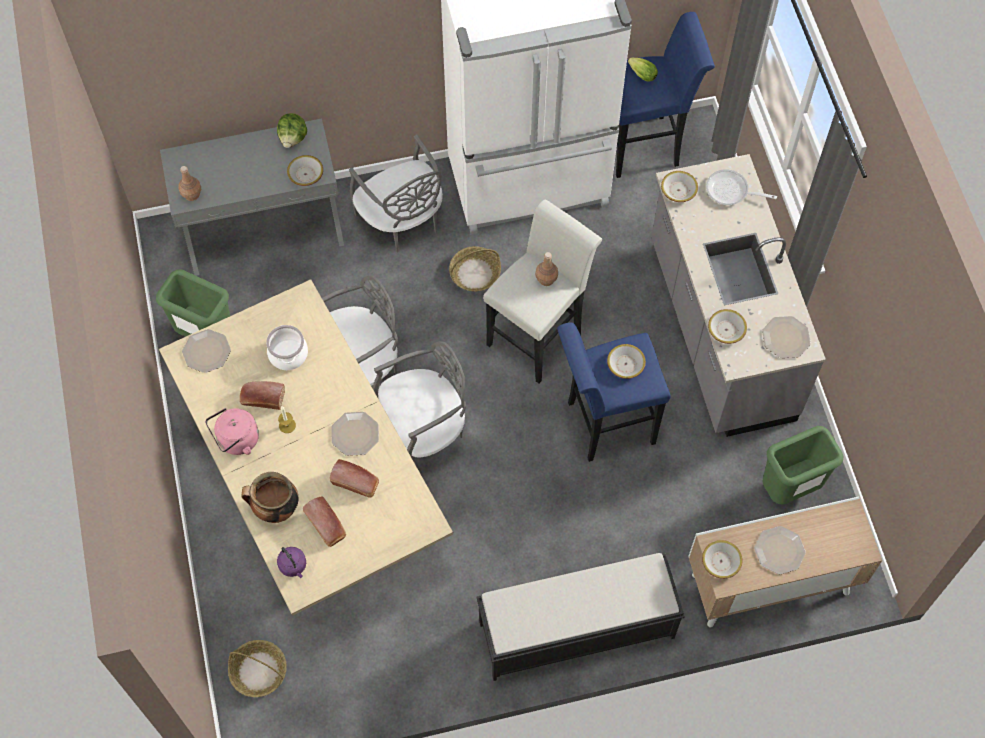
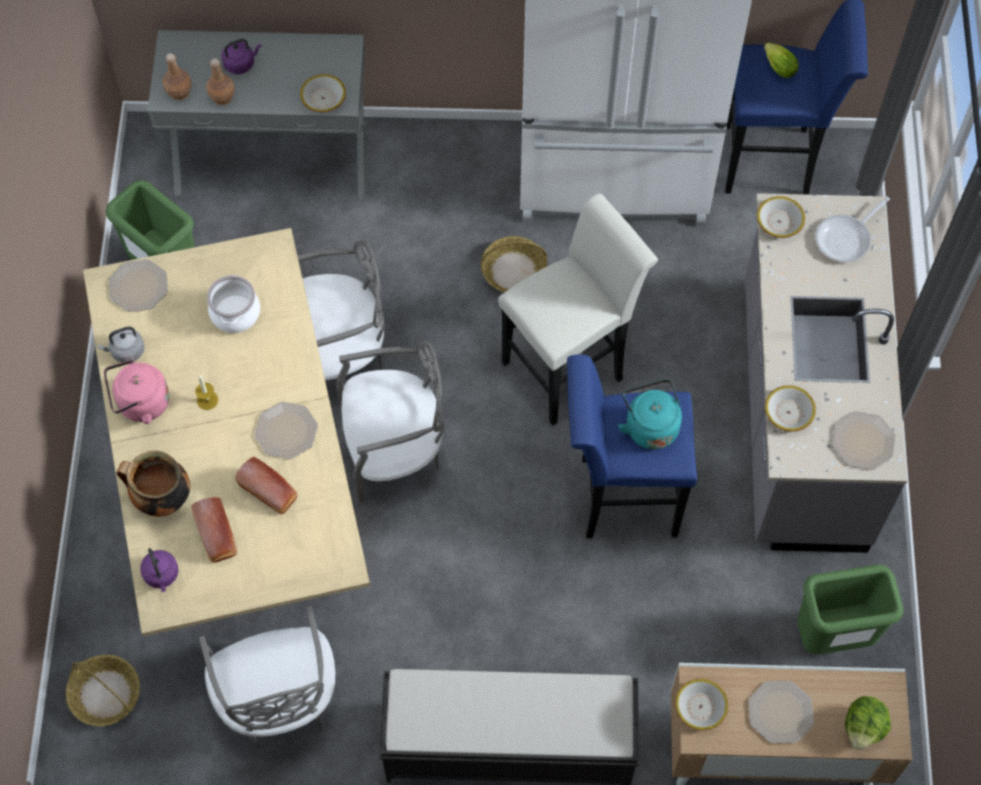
camera: 15 degrees right, 0 degrees up
(212, 403) = (126, 351): none -> grey kettle
(233, 161) = (241, 63): none -> purple kettle
(262, 398) = (187, 360): bread -> none
(293, 138) = (321, 51): lettuce -> lettuce (863, 728)
(402, 221) = (443, 186): grey chair -> grey chair (278, 700)
(546, 279) = (581, 295): brown bottle -> brown bottle (222, 97)
(625, 364) = (650, 425): bowl -> turquoise kettle
(731, 191) = (846, 238): frying pan -> frying pan turned 75 degrees counterclockwise

